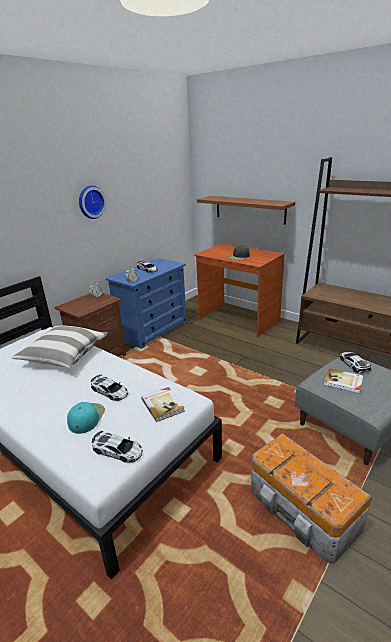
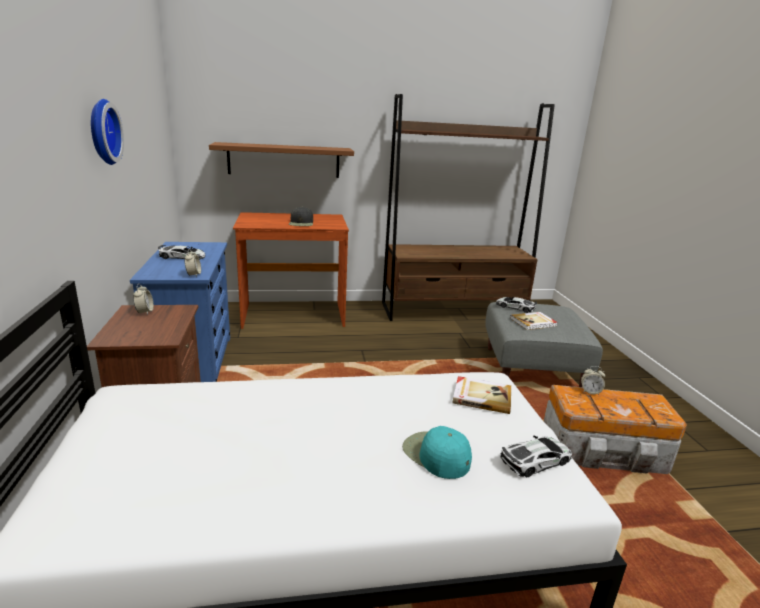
camera: 50 degrees left, 5 degrees down
(64, 355) = (235, 408): pillow -> none
(110, 391) = (398, 414): toy car -> none
(300, 453) = (590, 391): none -> alarm clock

